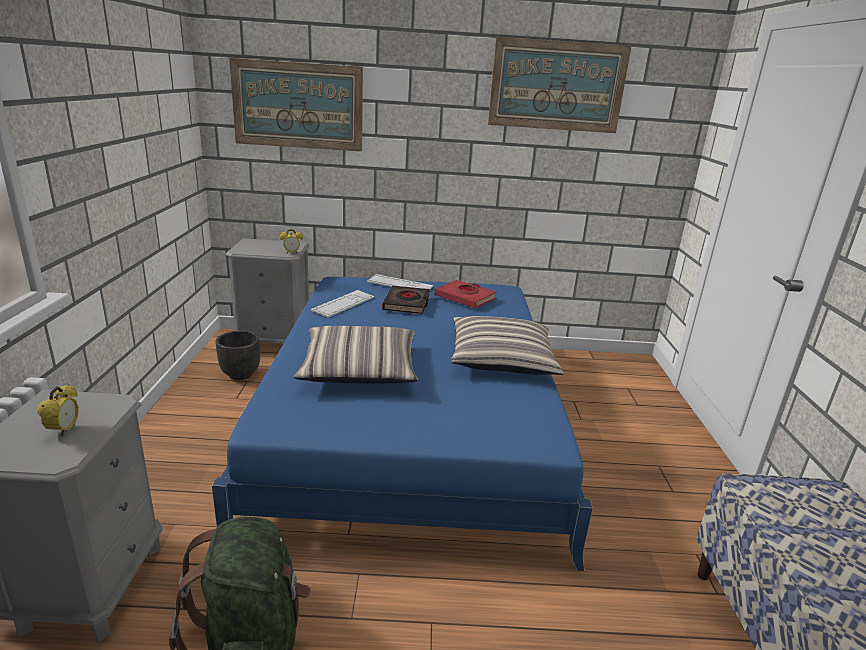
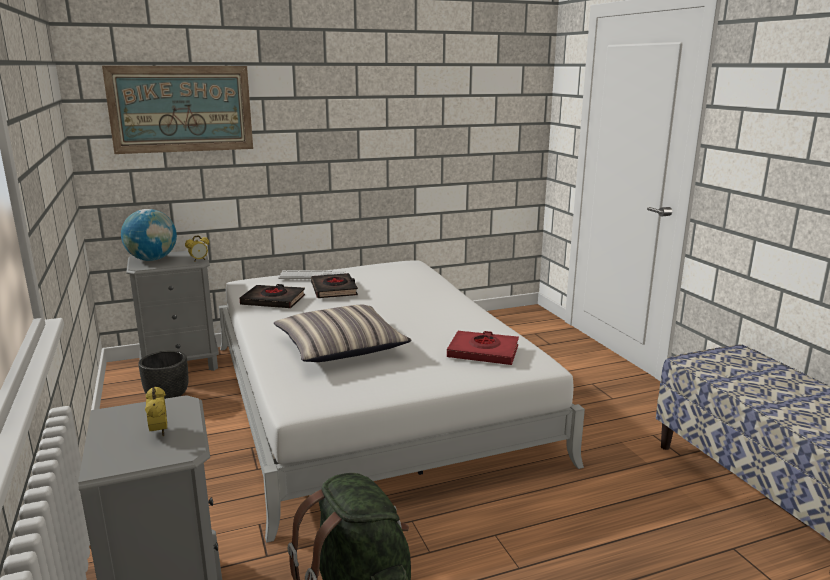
camera: 20 degrees left, 5 degrees down
(255, 245) = (152, 259): none -> globe
(343, 304) = (273, 301): keyboard -> black book
(411, 420) = (371, 398): blue bed -> white bed
(465, 298) = (383, 276): red book -> red book (483, 352)
(502, 358) = (453, 316): pillow -> none
(557, 86) = (428, 72): picture -> none

